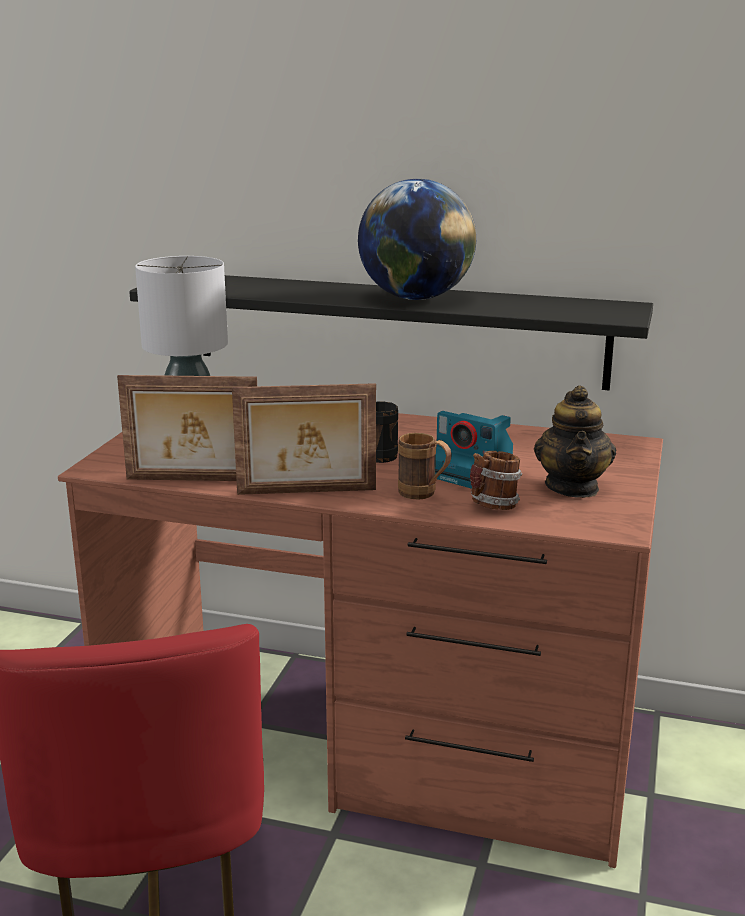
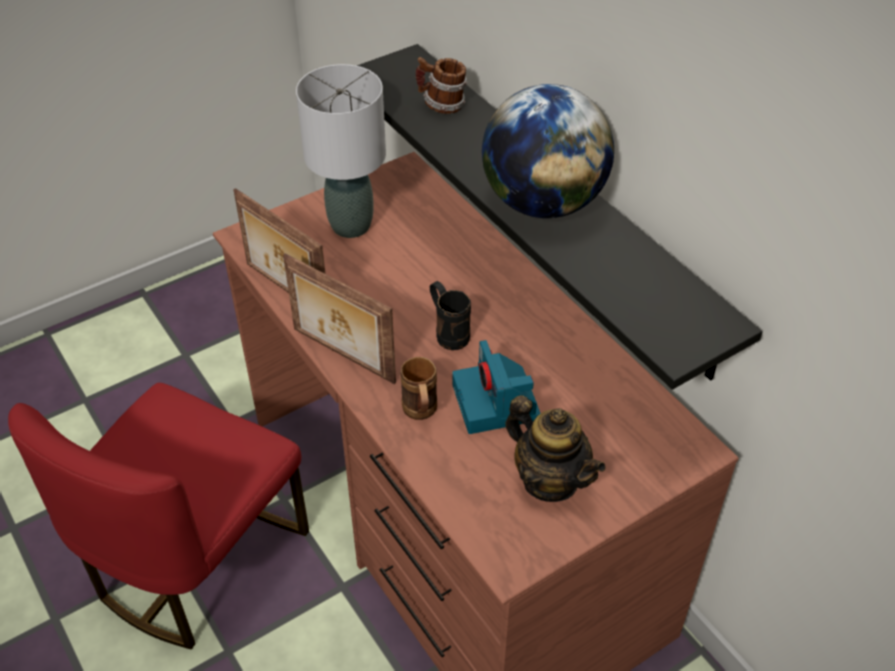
camera: 40 degrees right, 25 degrees up
(492, 506) = (452, 464): mug -> mug (441, 105)
(572, 487) = (550, 480): teapot -> teapot turned 90 degrees counterclockwise

